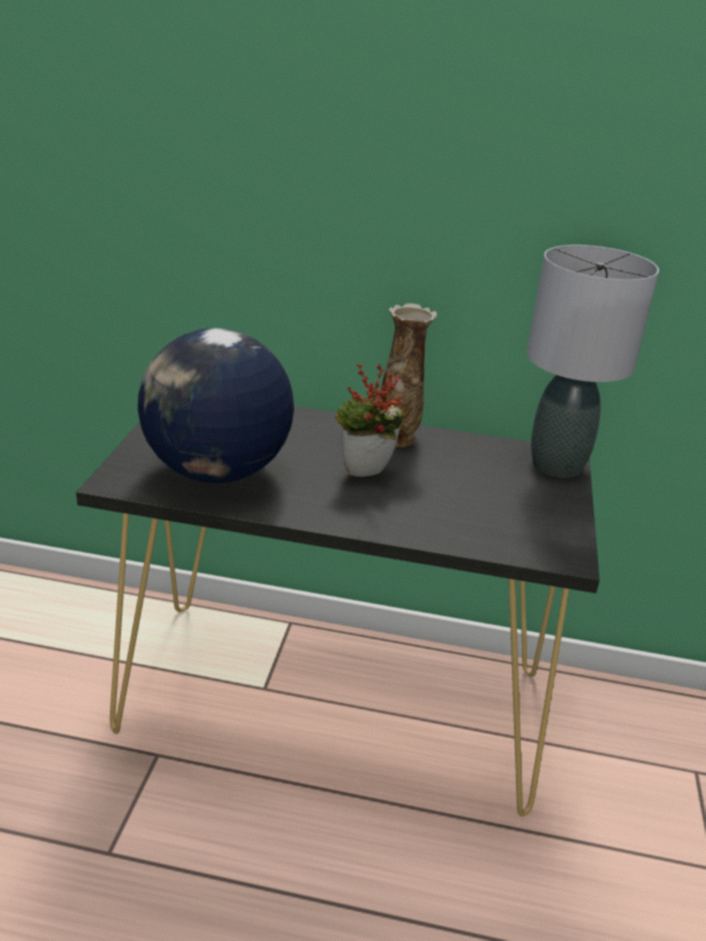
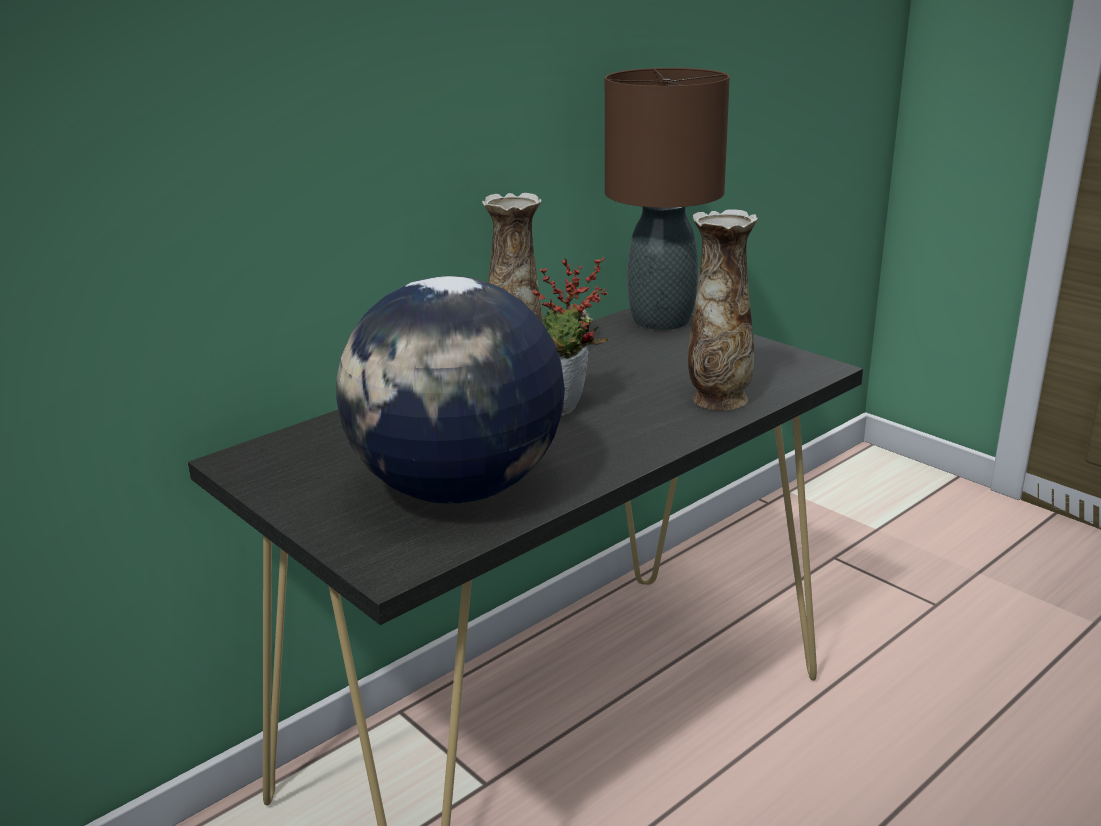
camera: 50 degrees left, 5 degrees down
(451, 527) = (718, 399): none -> vase
(557, 466) = (662, 321): grey table lamp -> brown table lamp

